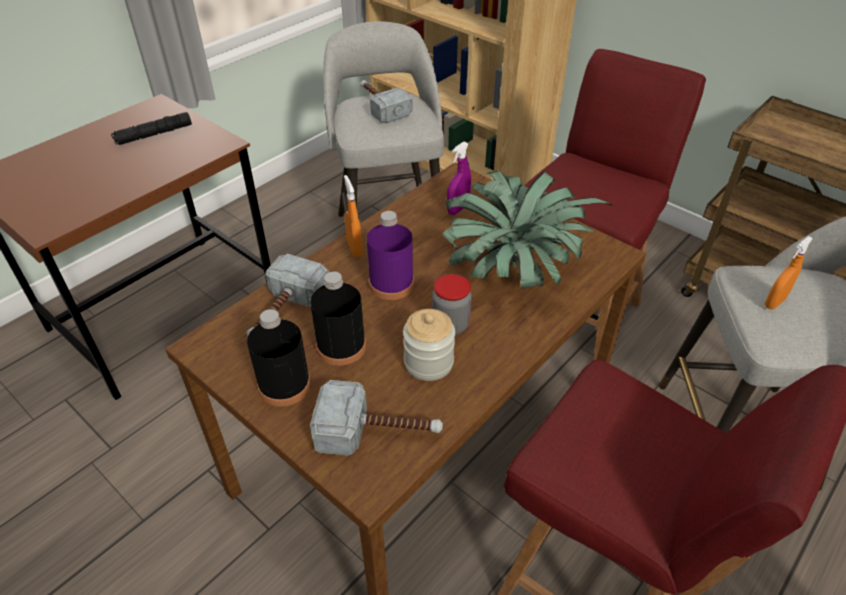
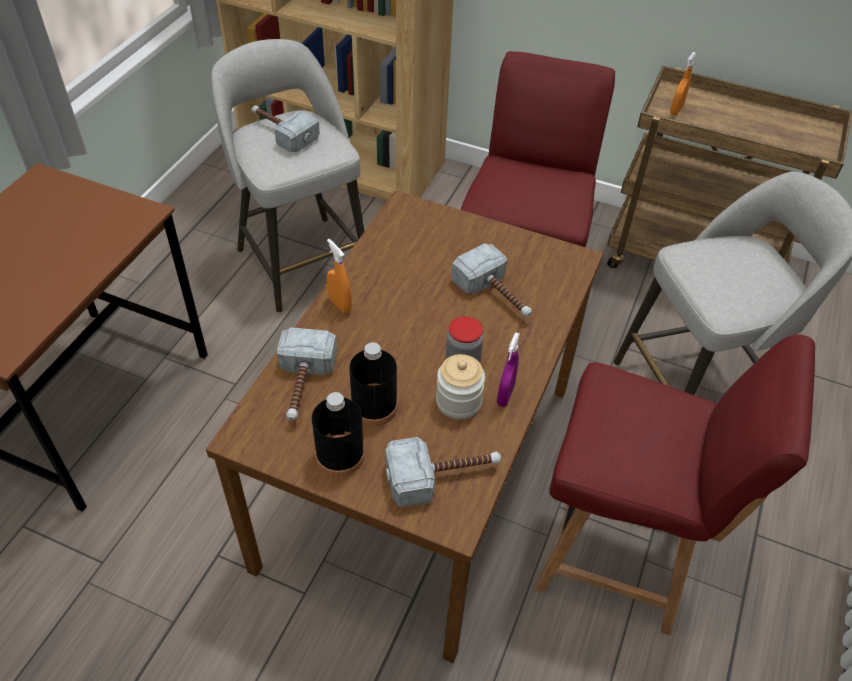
camera: 20 degrees left, 5 degrees up
(154, 134) = (59, 217): black flashlight -> none
(391, 284) = (391, 334): purple bottle -> none
(458, 209) = (420, 241): purple spray bottle -> purple spray bottle (505, 395)
(513, 270) = (496, 295): potted plant -> hammer
(774, 302) = (716, 275): orange spray bottle -> orange spray bottle (676, 110)

